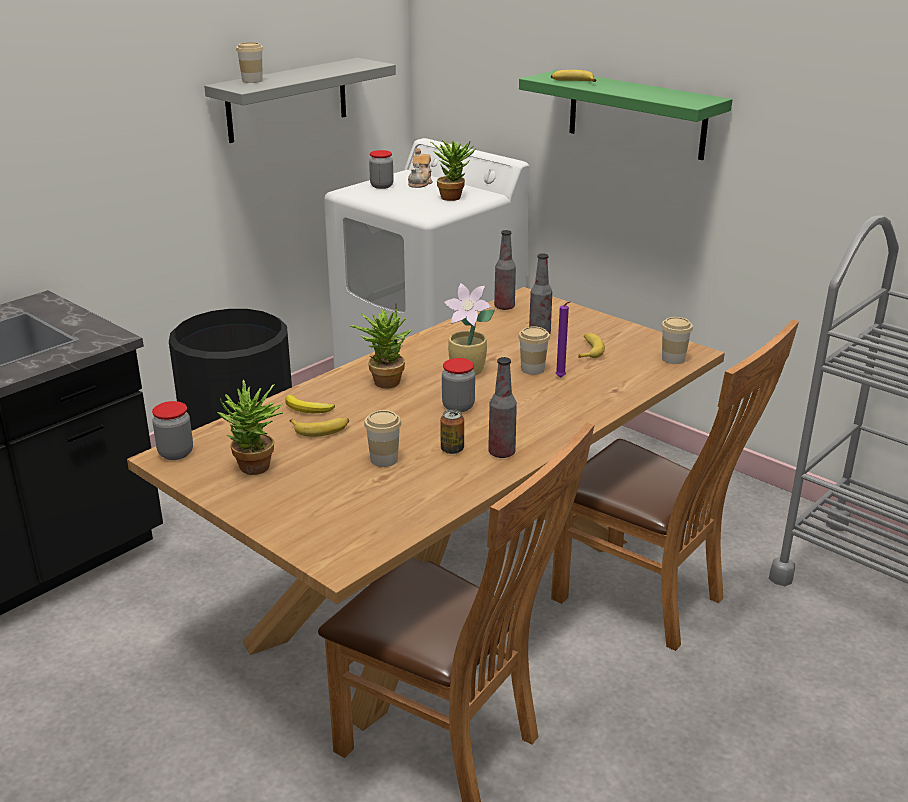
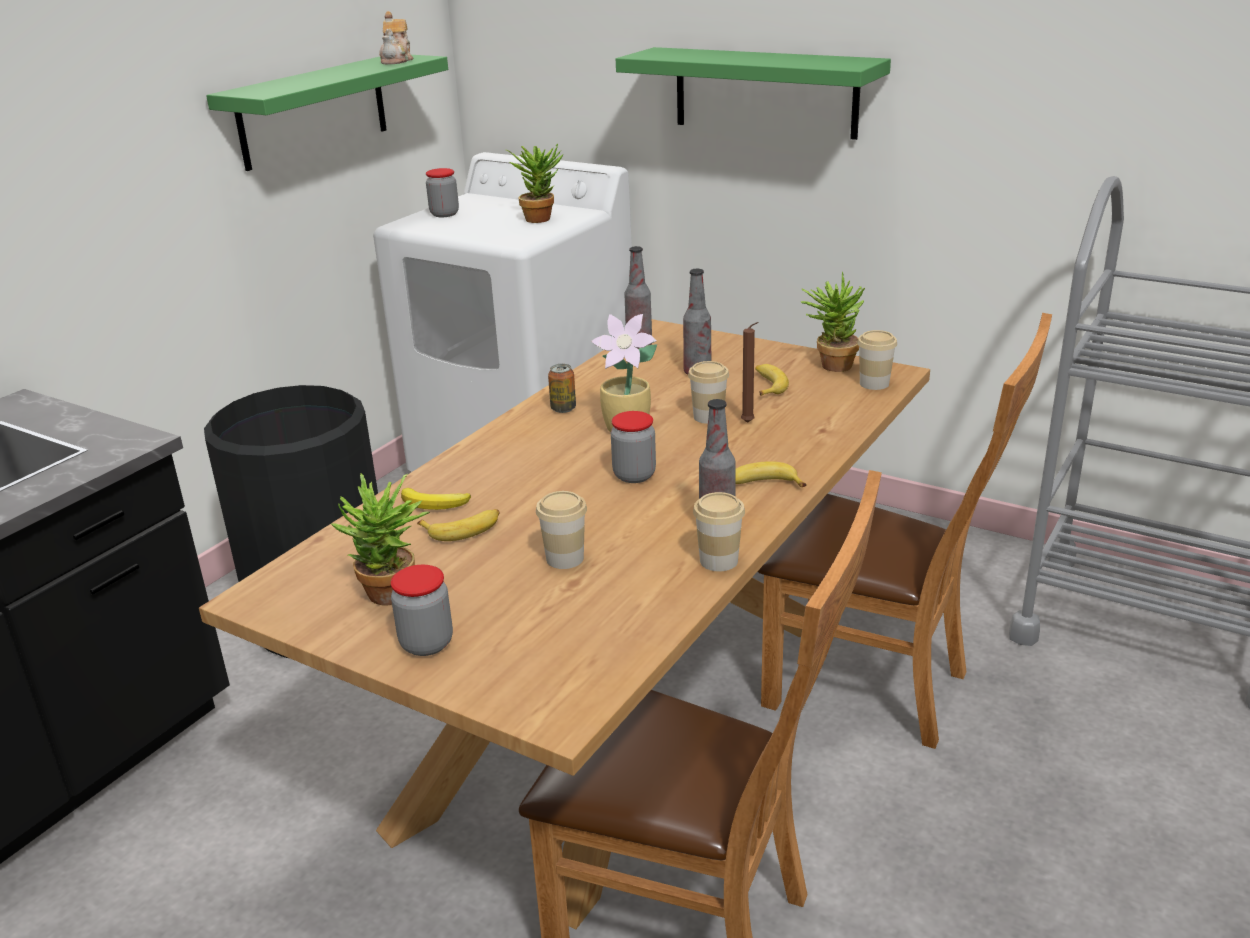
camera: 10 degrees left, 0 degrees up
(176, 453) = (269, 590): jar -> jar (426, 643)
(252, 81) = (269, 85): cup -> cup (718, 561)
(287, 100) = (313, 111): grey shelf -> green shelf
(383, 380) = (522, 454): potted plant -> potted plant (830, 364)
(420, 183) = (492, 206): teapot -> teapot (397, 61)
(452, 449) = (650, 532): can -> can (563, 409)
(561, 378) = (749, 423): purple candle -> brown candle
(572, 82) = (685, 56): banana -> banana (763, 484)

